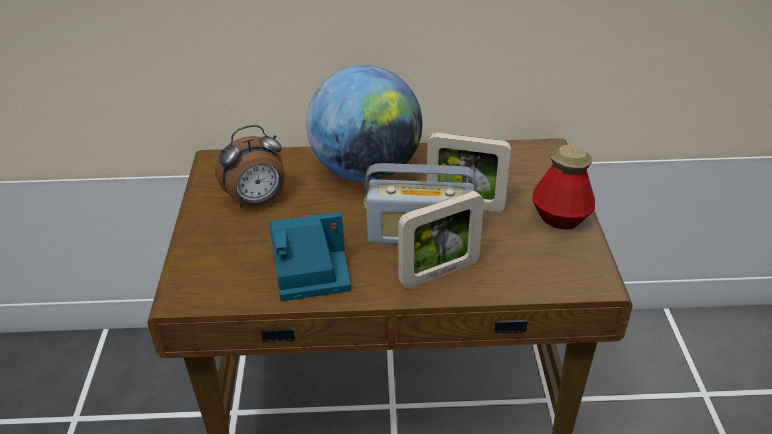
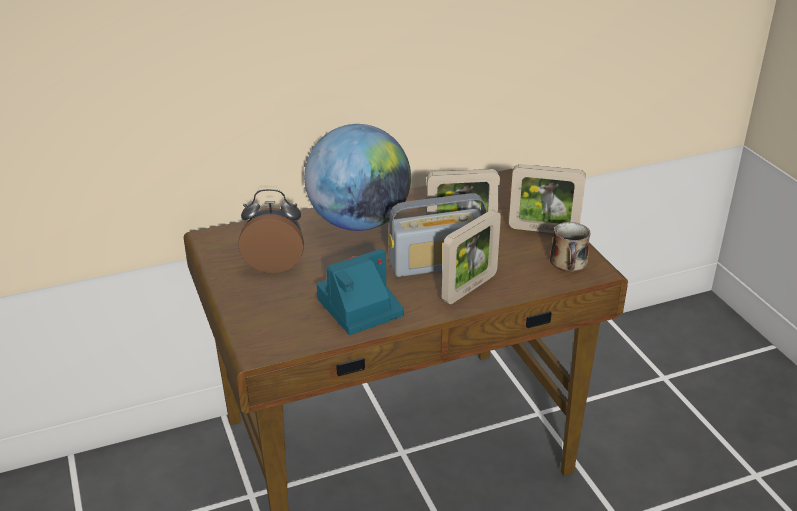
camera: 20 degrees left, 5 degrees down
(257, 201) = (275, 264): alarm clock -> alarm clock turned 135 degrees counterclockwise
(560, 218) = (543, 230): bottle -> picture frame
(569, 266) = (569, 263): none -> mug

